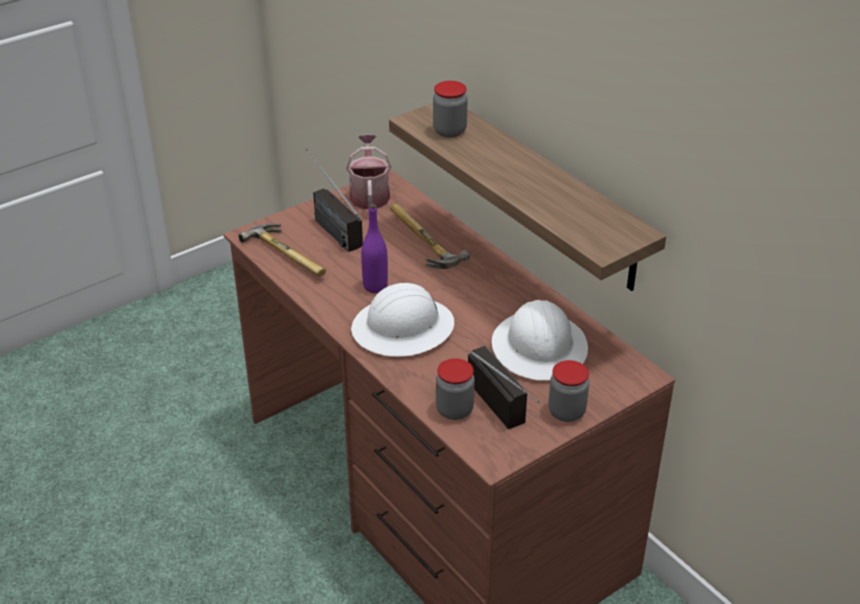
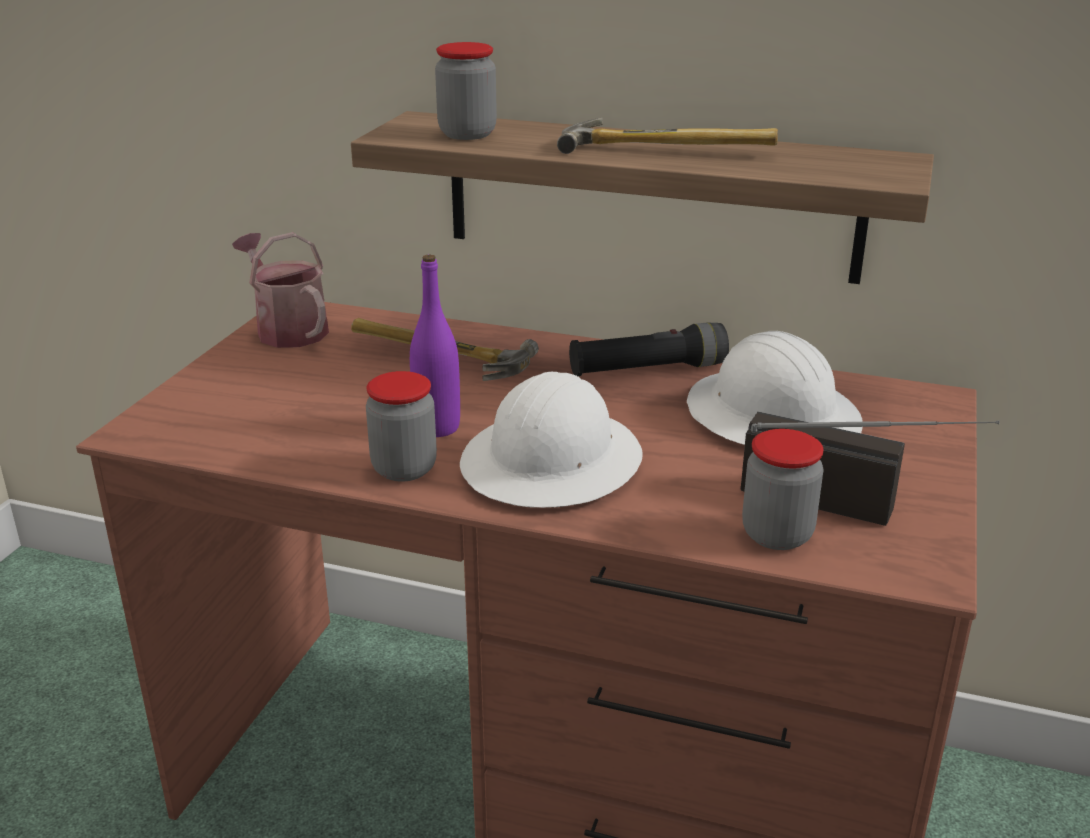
camera: 35 degrees left, 10 degrees down
(290, 254) = (239, 433): hammer -> hammer (666, 148)
(327, 225) = (262, 381): radio -> none
(513, 292) = (647, 370): none -> black flashlight
(566, 412) = (921, 473): jar -> jar (404, 469)

